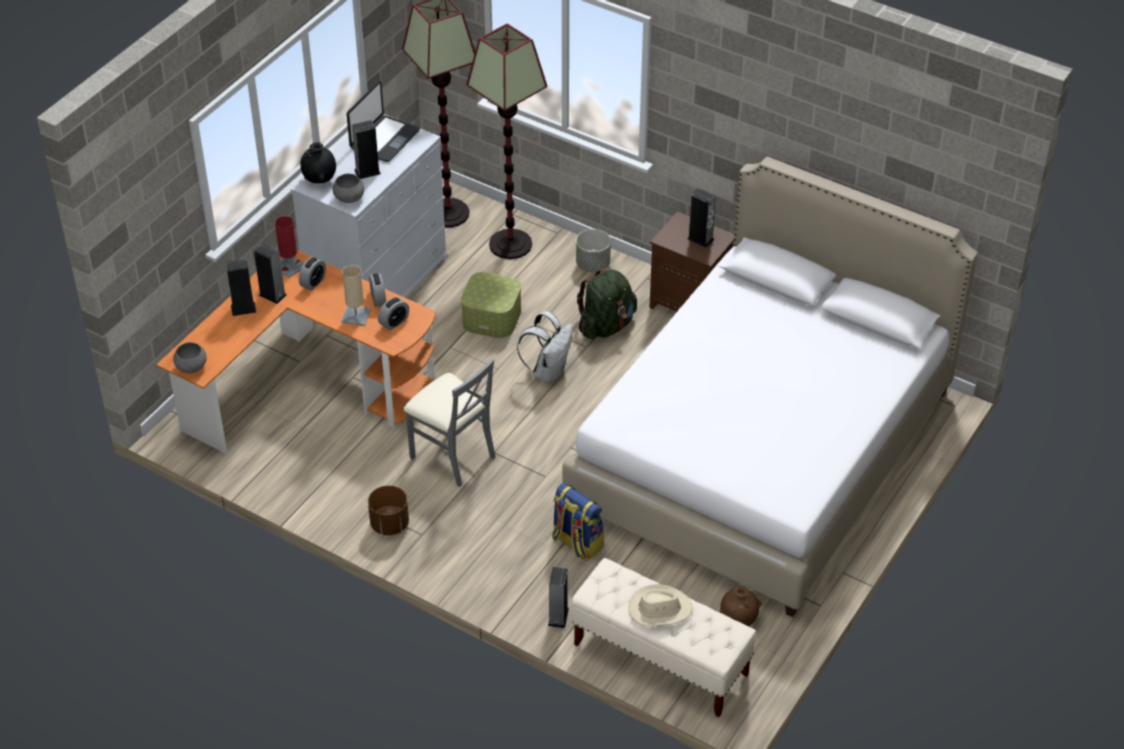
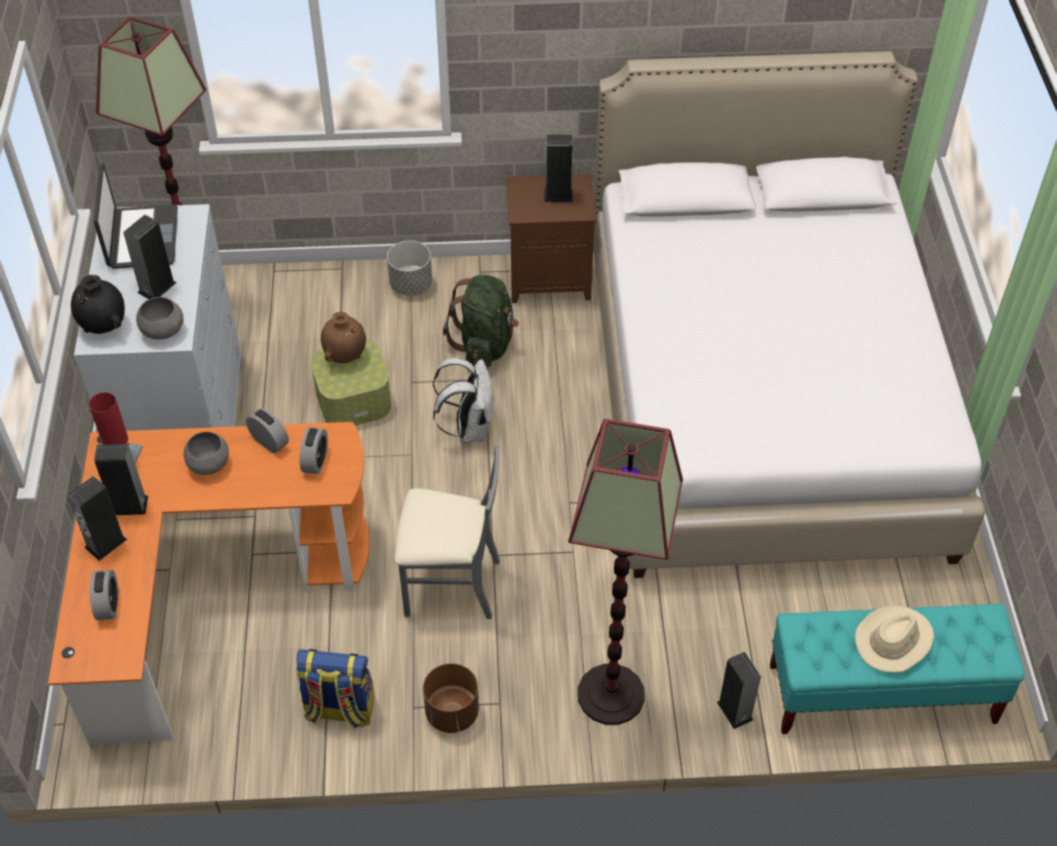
camera: 35 degrees left, 5 degrees up
(191, 367) = (101, 660): grey bowl -> grey bowl (208, 464)
(313, 283) = (169, 463): alarm clock -> alarm clock (108, 605)
(356, 316) = (260, 477): beige table lamp -> none
(510, 244) = (300, 306): floor lamp -> floor lamp (610, 695)
(576, 543) = (675, 610): backpack -> backpack (339, 709)
(660, 660) = (881, 694): beige bench -> turquoise bench
(738, 621) = (913, 600): brown vase -> brown vase (345, 356)

